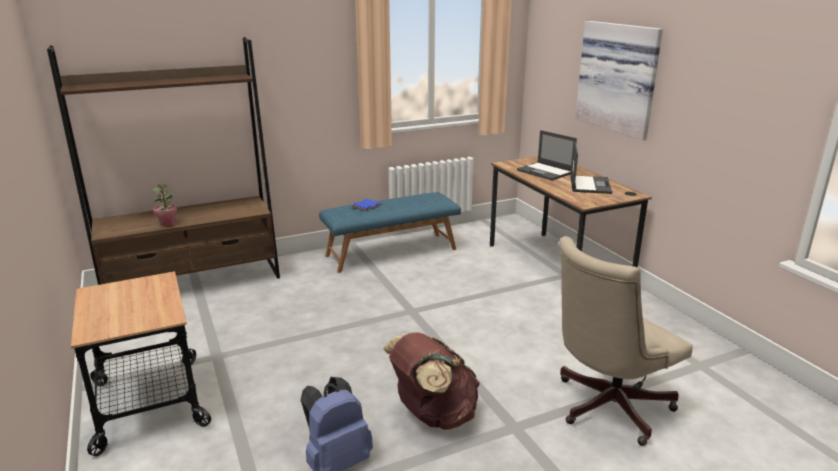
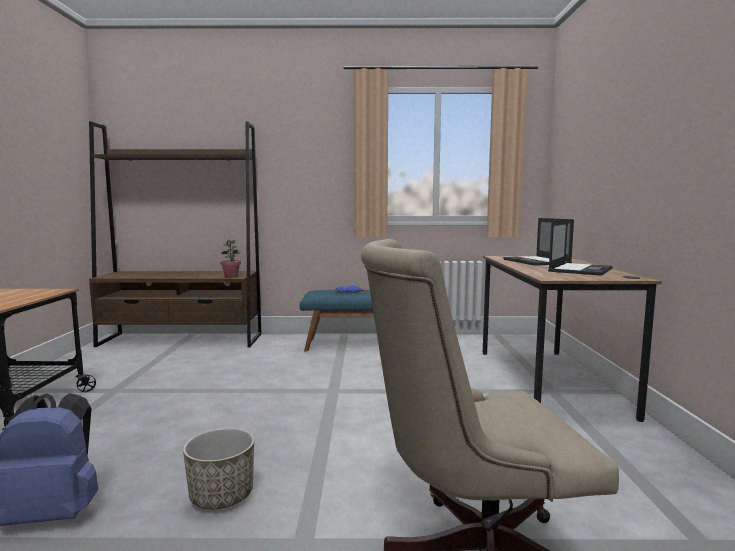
camera: 25 degrees right, 15 degrees down
(167, 224) = (157, 276): potted plant -> potted plant (231, 277)
(433, 415) = (222, 496): brown backpack -> planter
(619, 77) = (626, 140): picture -> none

